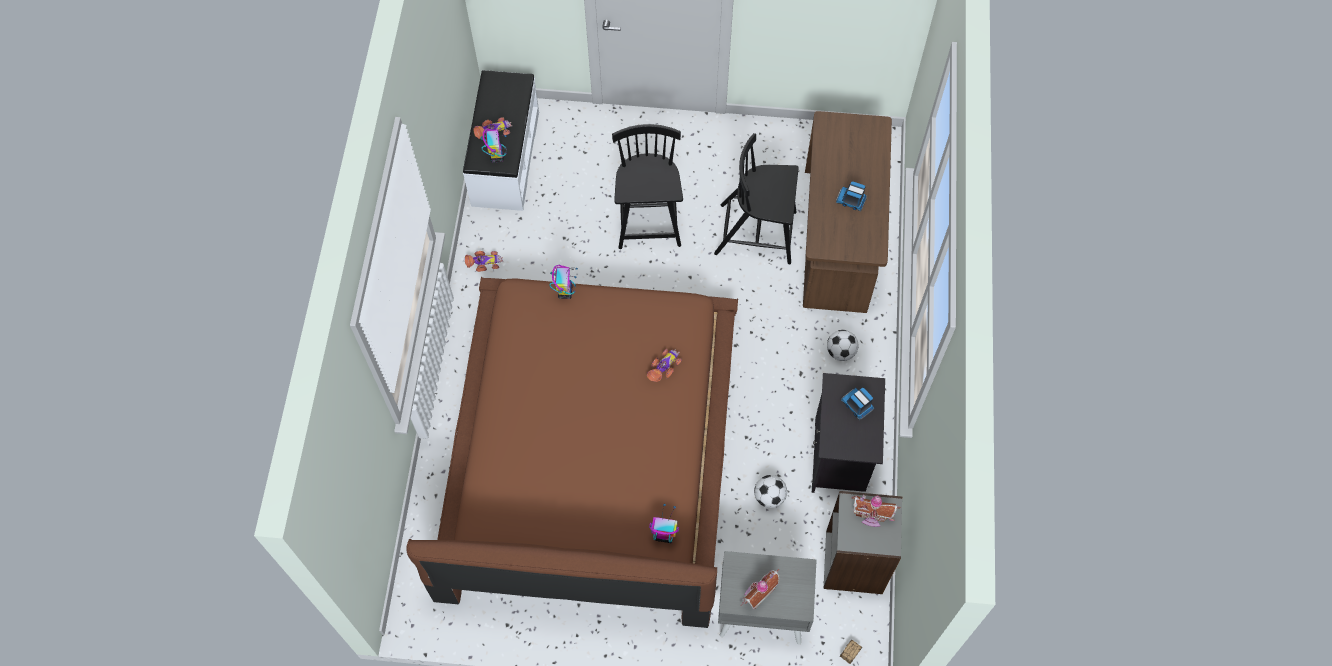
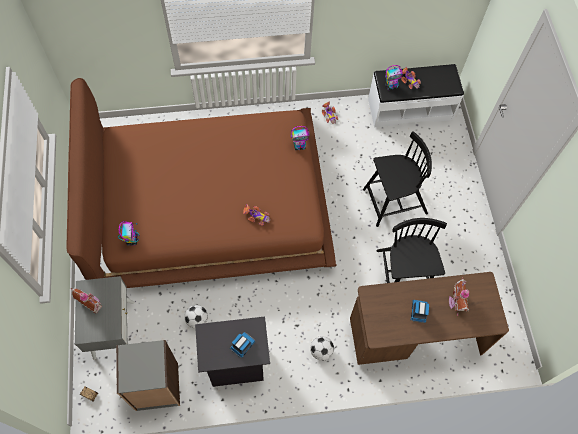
camera: 75 degrees right, 0 degrees up
(870, 516) = (147, 365): toy house -> toy house (456, 302)

